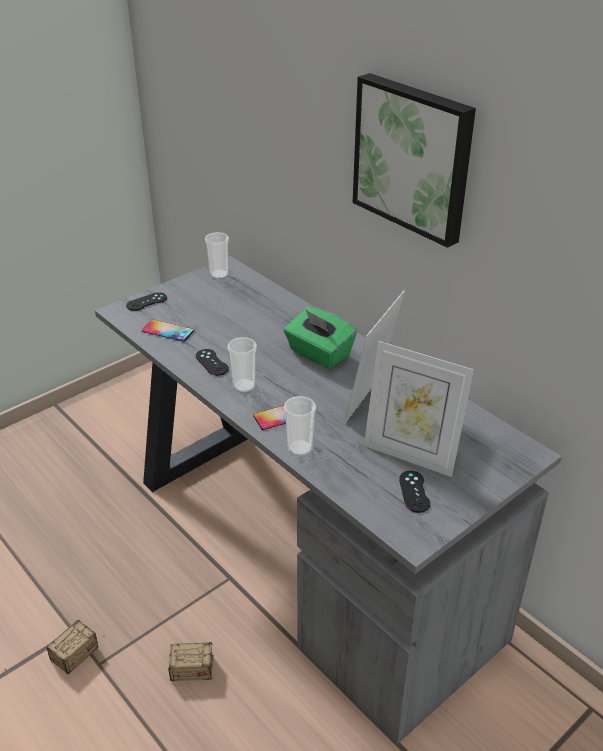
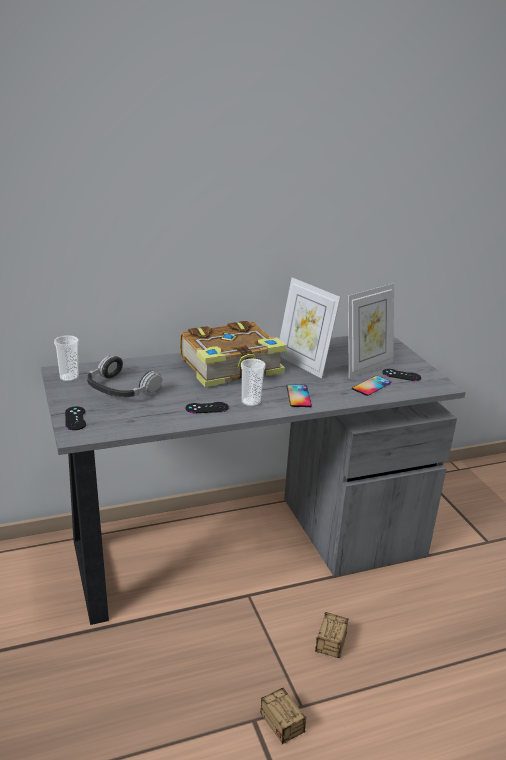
camera: 70 degrees left, 10 degrees down
(168, 331) = (138, 417): phone -> phone (371, 386)
(217, 306) = (121, 389): none -> headphones
(300, 448) = (340, 398): cup -> none
(319, 354) = (232, 367): green tissue box -> book
(414, 157) = (256, 187): picture -> none

